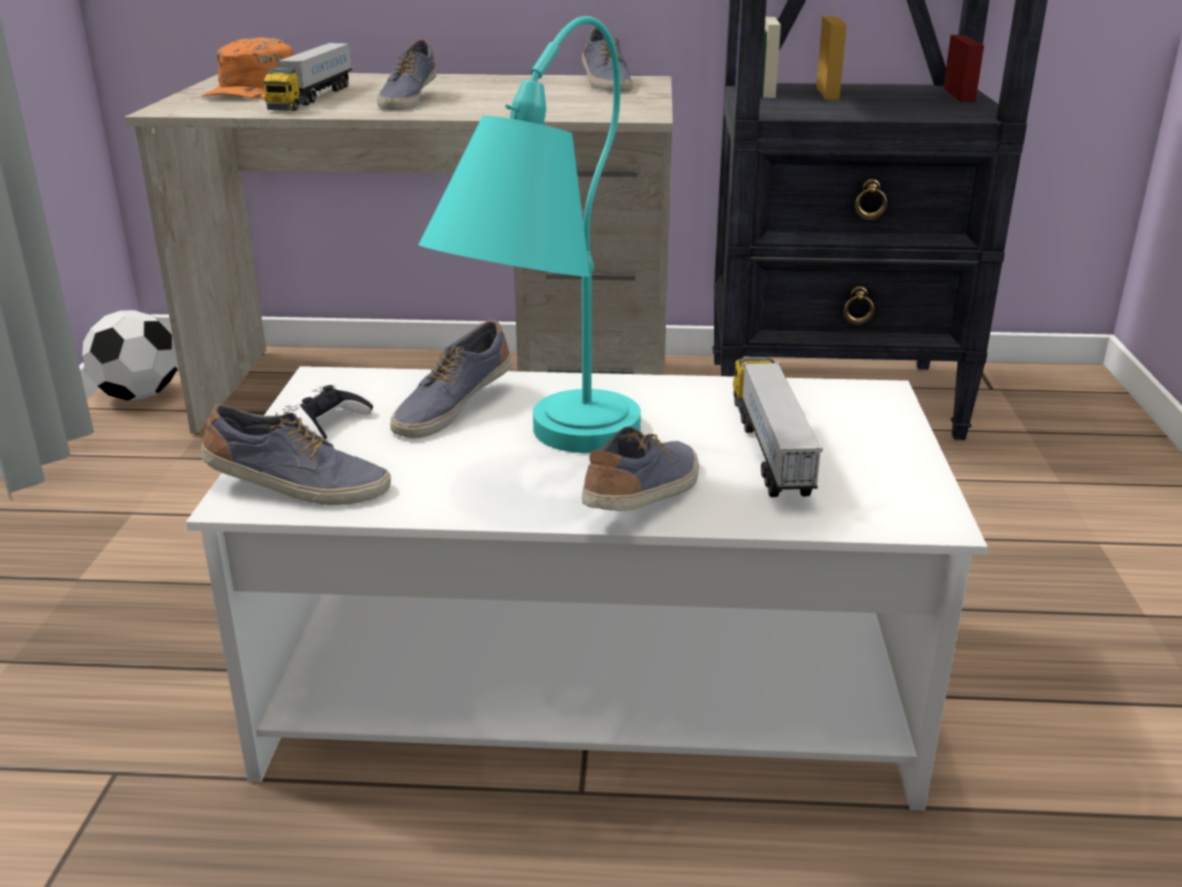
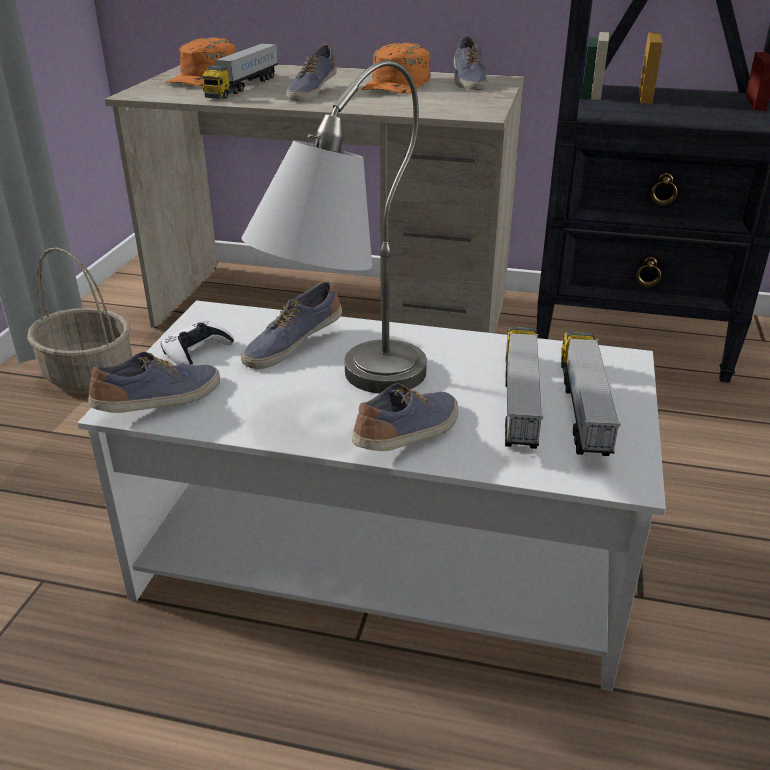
camera: 10 degrees right, 5 degrees up
(112, 501) = (87, 374): none -> basket
(139, 396) = (123, 294): football -> none
(297, 488) = (161, 403): shoe -> shoe turned 60 degrees counterclockwise
(516, 89) = (397, 84): none -> orange cap
(542, 457) = (343, 393): turquoise table lamp -> grey table lamp
(849, 448) = (583, 409): none -> toy truck

